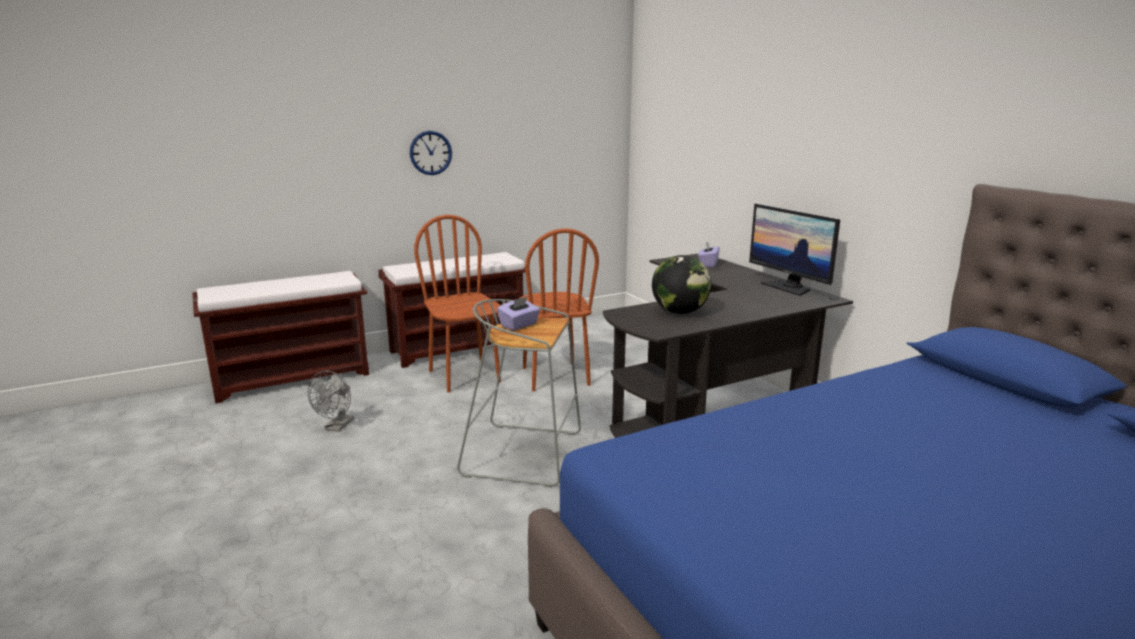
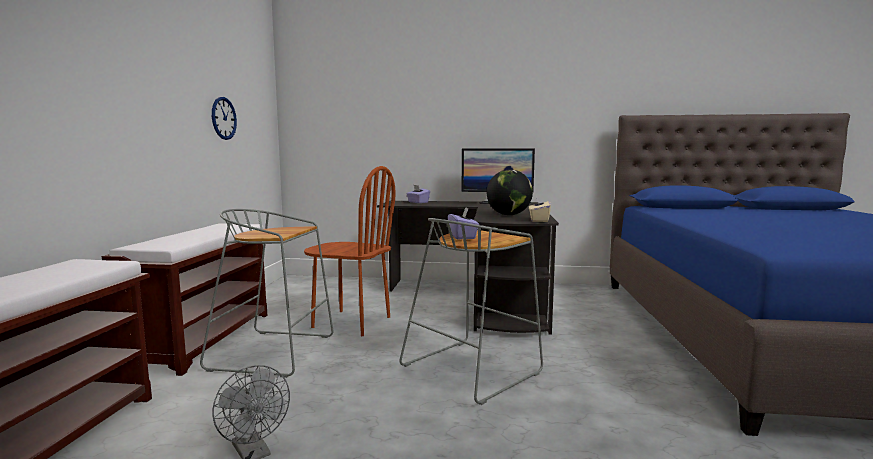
camera: 55 degrees left, 10 degrees down
(430, 153) = (147, 103): wall clock -> wall clock (223, 118)
(465, 376) = (275, 352): brown chair -> grey stool
(659, 329) = (538, 220): none -> beige tissue box

